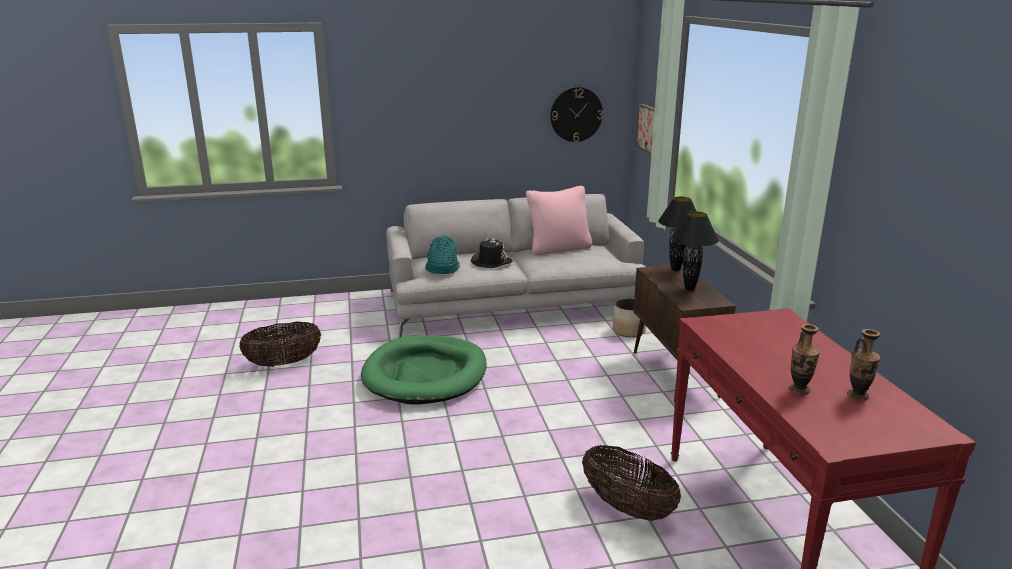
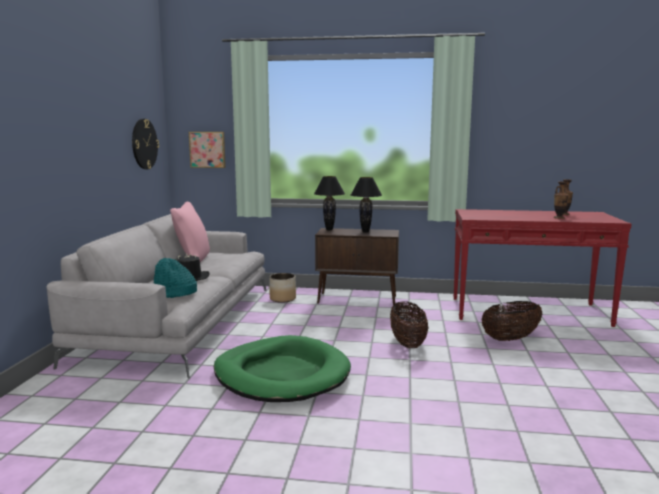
camera: 70 degrees left, 10 degrees down
(283, 363) = (165, 454): basket -> basket (407, 343)

